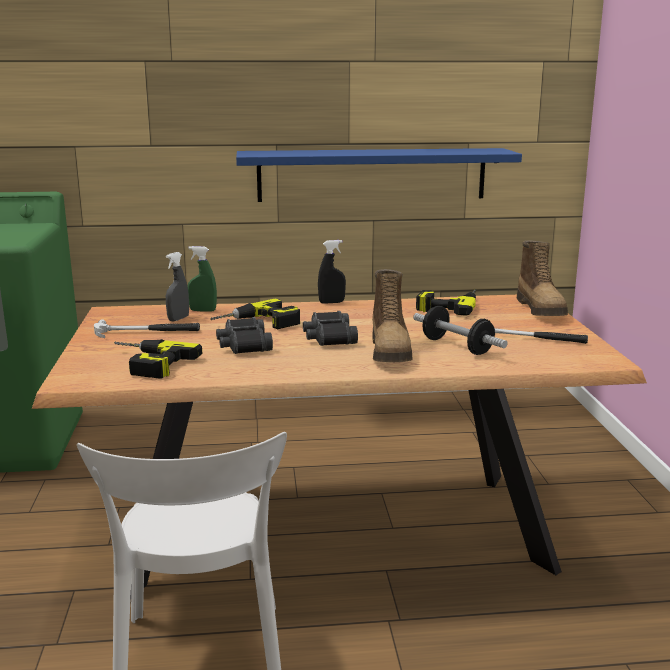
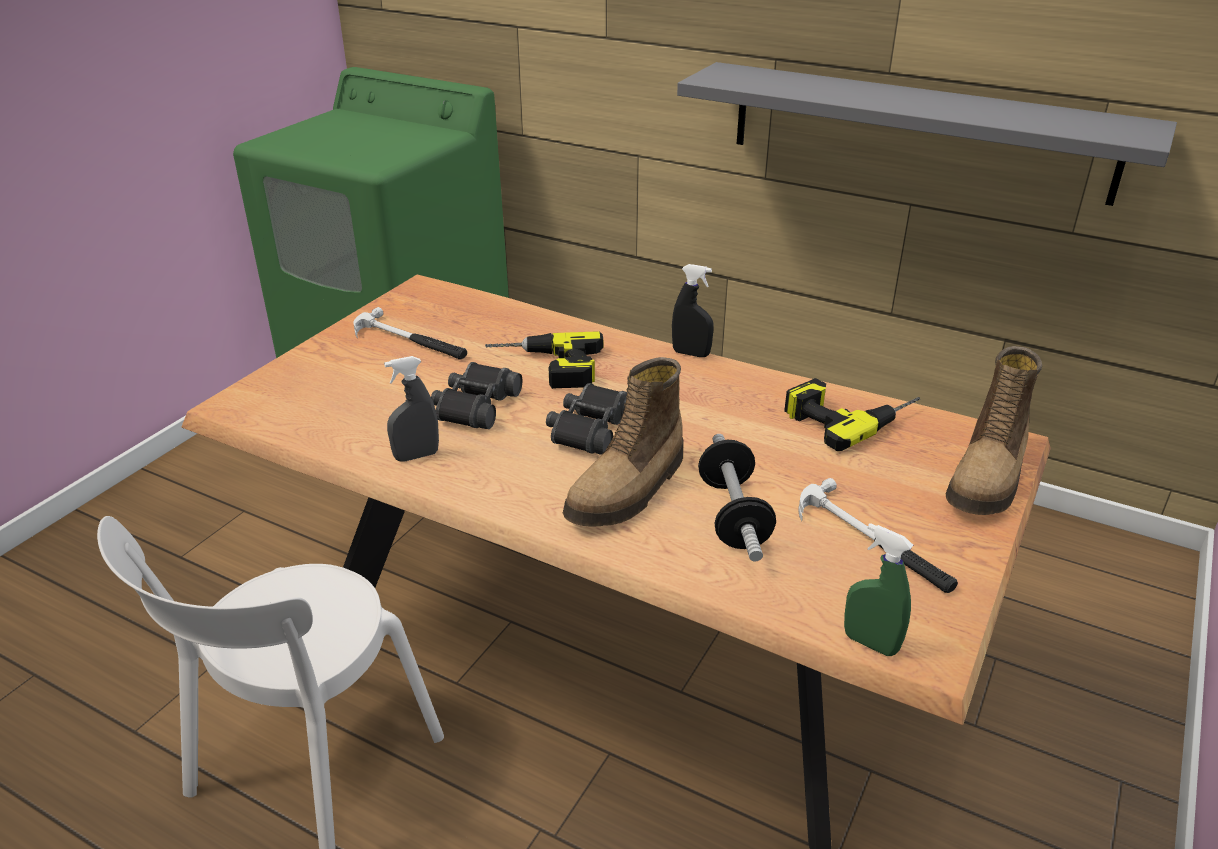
camera: 35 degrees right, 15 degrees up
(144, 363) = (335, 401): power drill -> none
(178, 319) = (472, 327): grey spray bottle -> grey spray bottle (416, 456)
(203, 310) = (517, 319): green spray bottle -> green spray bottle (870, 643)
(372, 174) = (918, 131): blue shelf -> grey shelf

